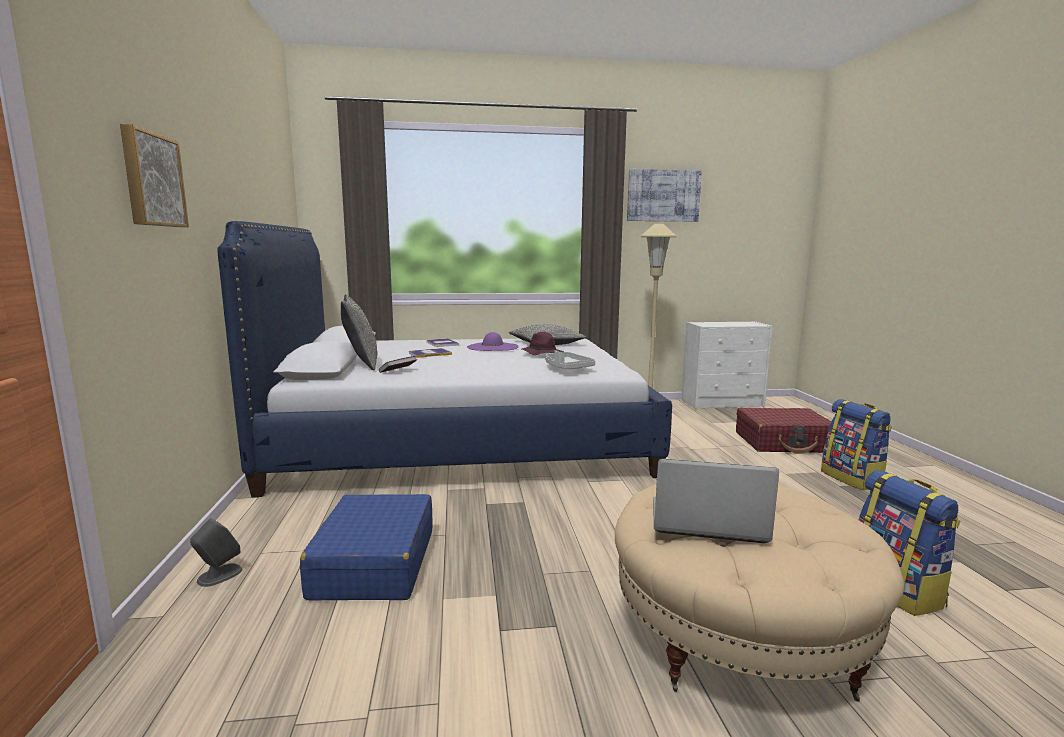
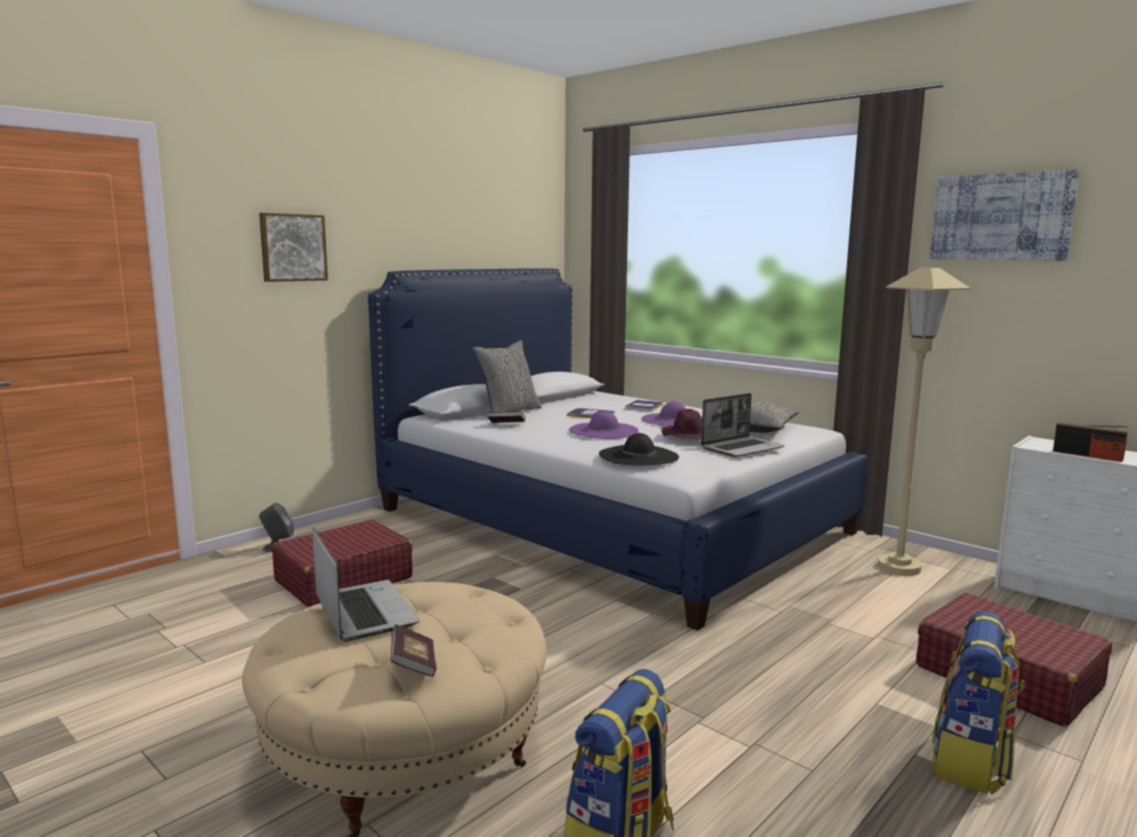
camera: 50 degrees right, 0 degrees up
(374, 564) = (343, 579): blue suitcase -> red suitcase
(484, 360) = (603, 431): none -> purple hat
(567, 368) = (638, 456): grey tray -> black hat
(588, 353) = (742, 448): none -> laptop
(731, 325) = (1087, 455): none -> radio
(828, 529) = (413, 664): none -> book

